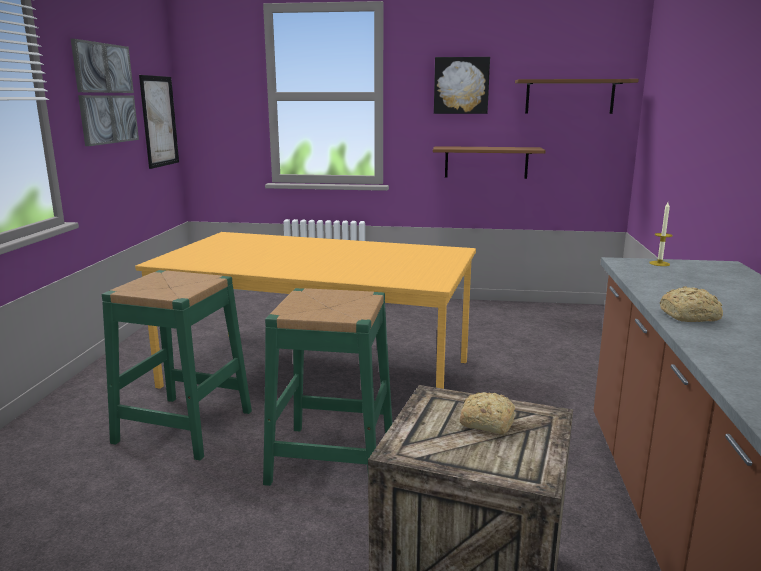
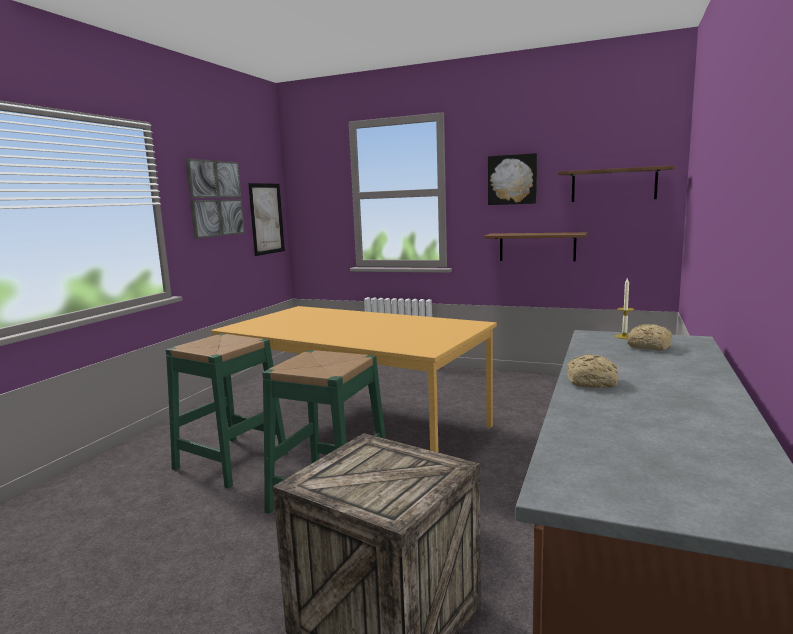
camera: 15 degrees right, 5 degrees down
(485, 422) = (391, 467): bread -> bread (648, 346)

